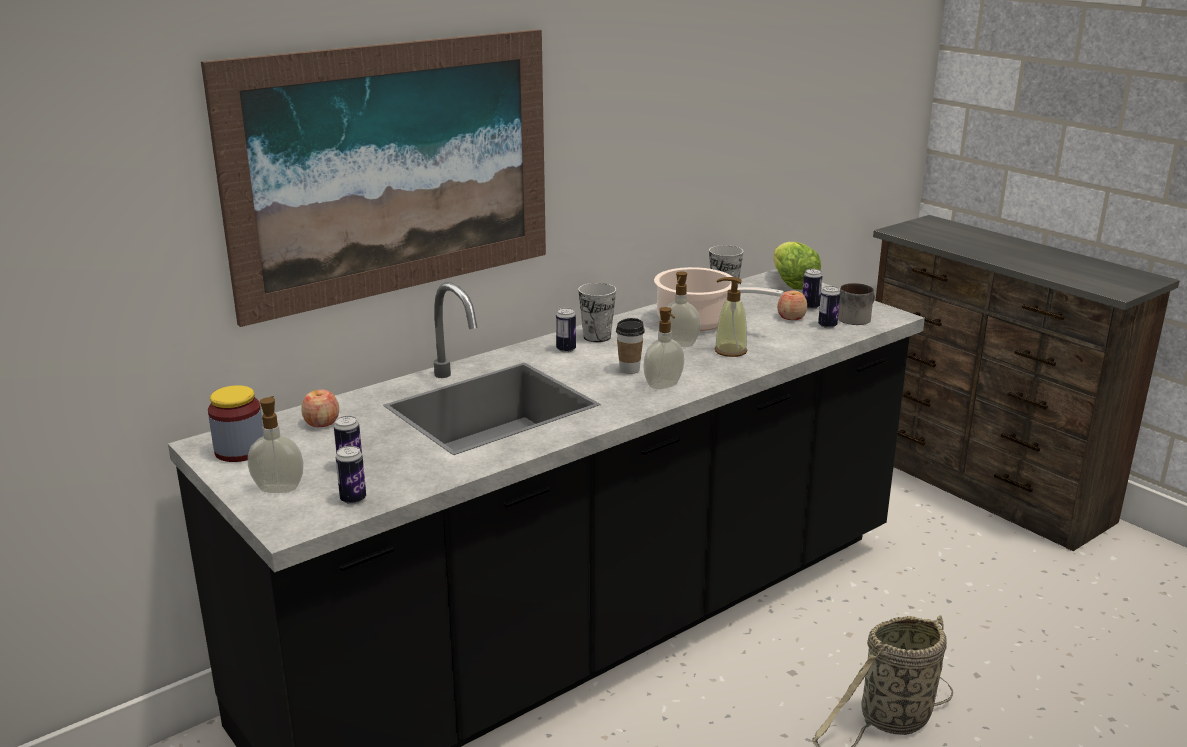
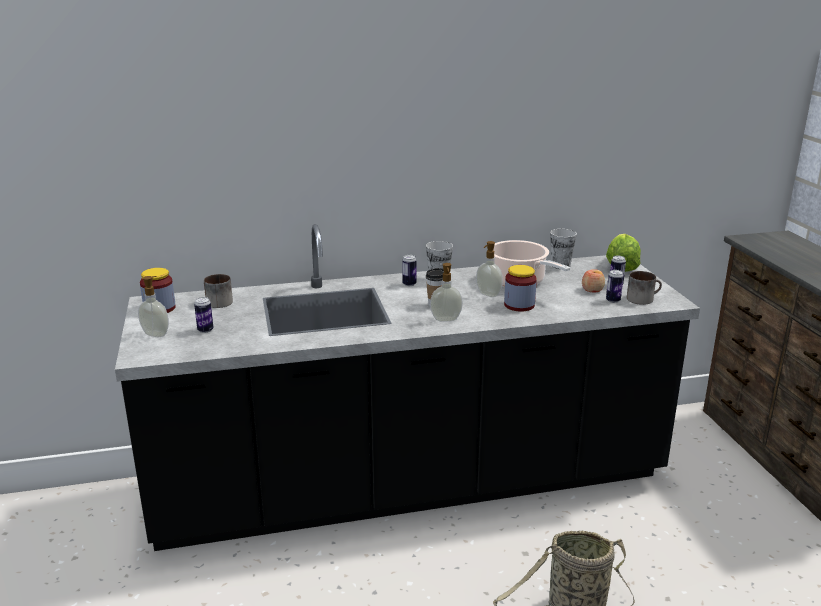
camera: 25 degrees right, 0 degrees up
(321, 422) = (218, 301): apple -> mug
(353, 499) = (186, 349): can -> none
(394, 170) = (293, 145): picture -> none
(730, 351) = (519, 305): soap dispenser -> jar

